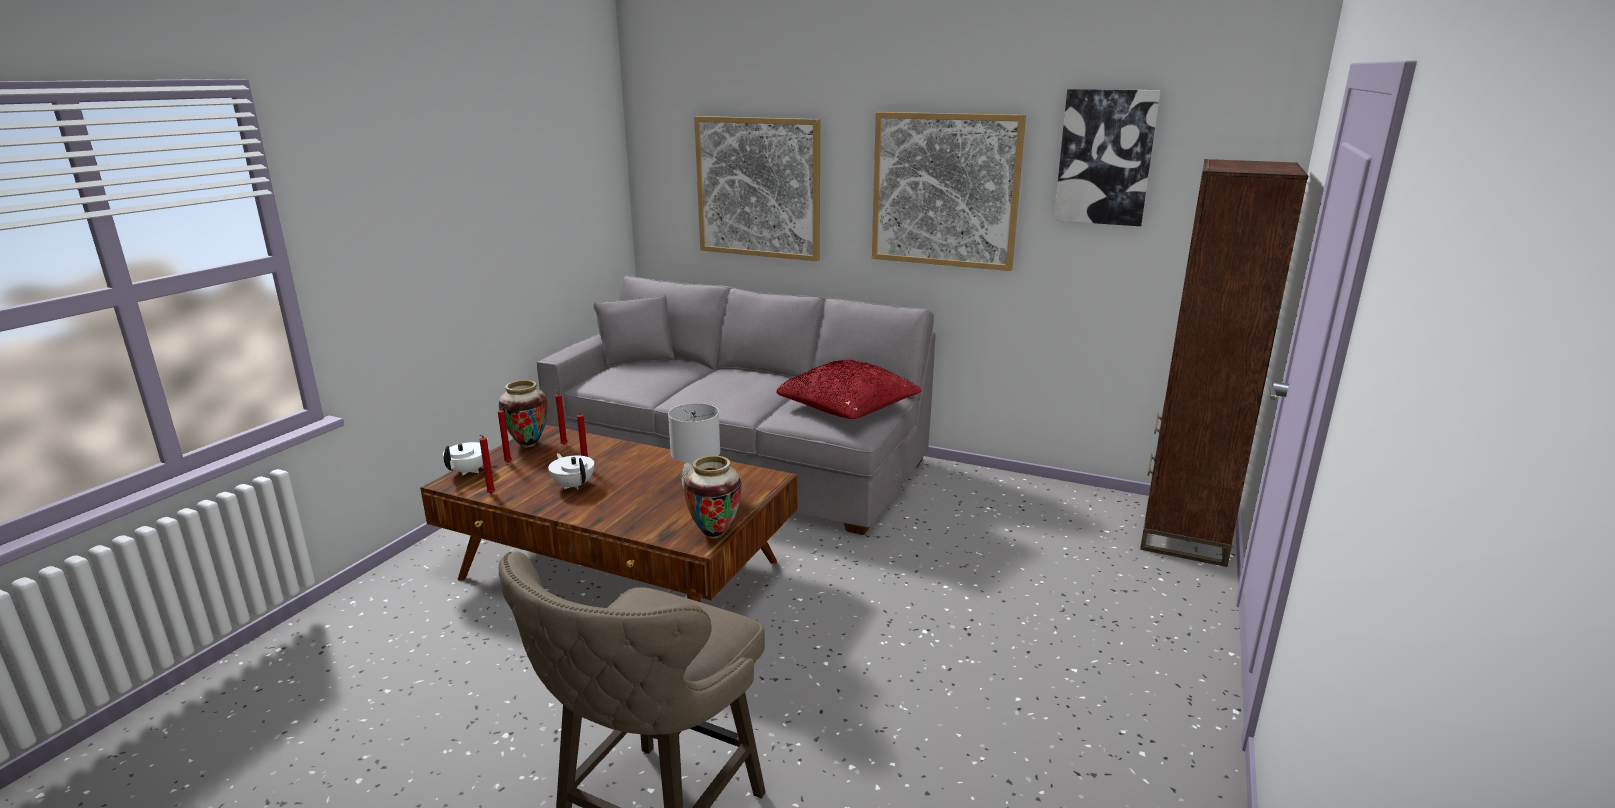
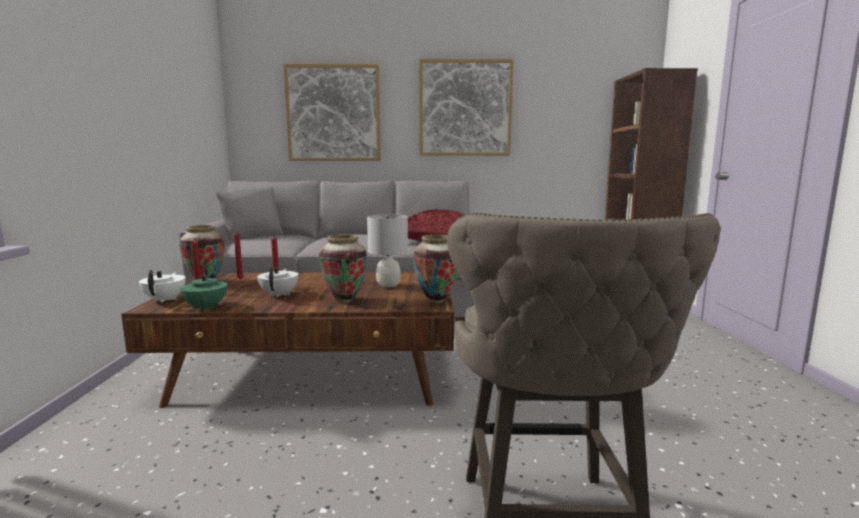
camera: 25 degrees left, 10 degrees down
(490, 494) = (205, 308): red candle -> green teapot
(573, 485) = (280, 295): white teapot -> white teapot turned 60 degrees clockwise
(623, 511) = (345, 300): none -> vase
(1105, 157) = (559, 84): picture -> none

